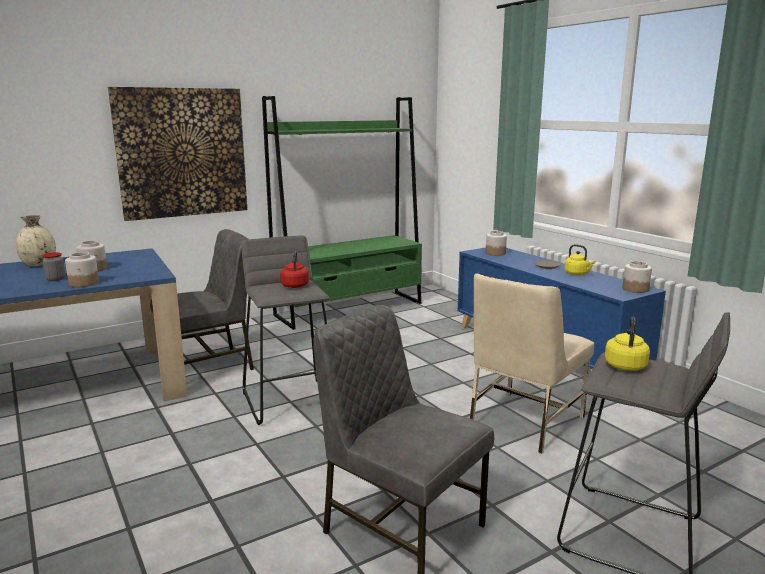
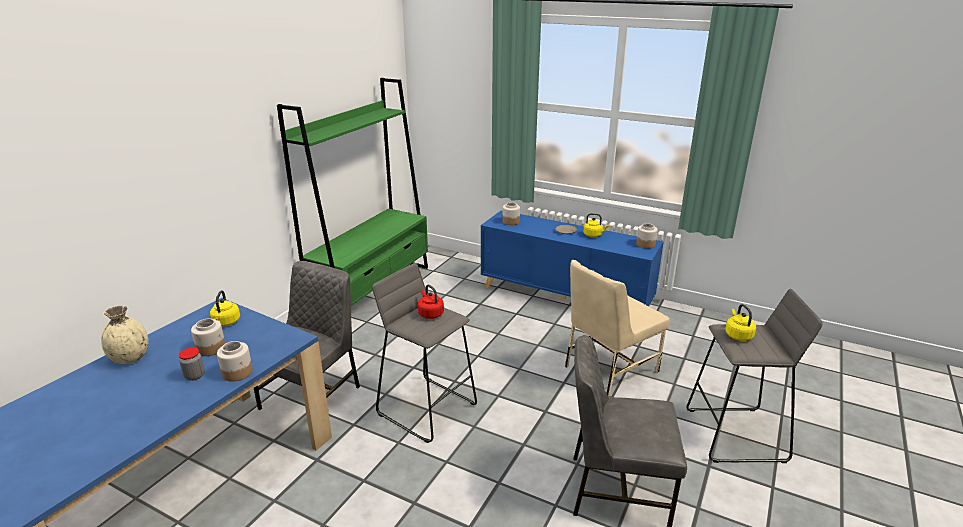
camera: 30 degrees left, 10 degrees up
(129, 259) = (226, 323): none -> yellow kettle
(182, 153) = (211, 183): picture -> none
(523, 422) = (608, 368): beige chair -> beige chair turned 45 degrees clockwise

